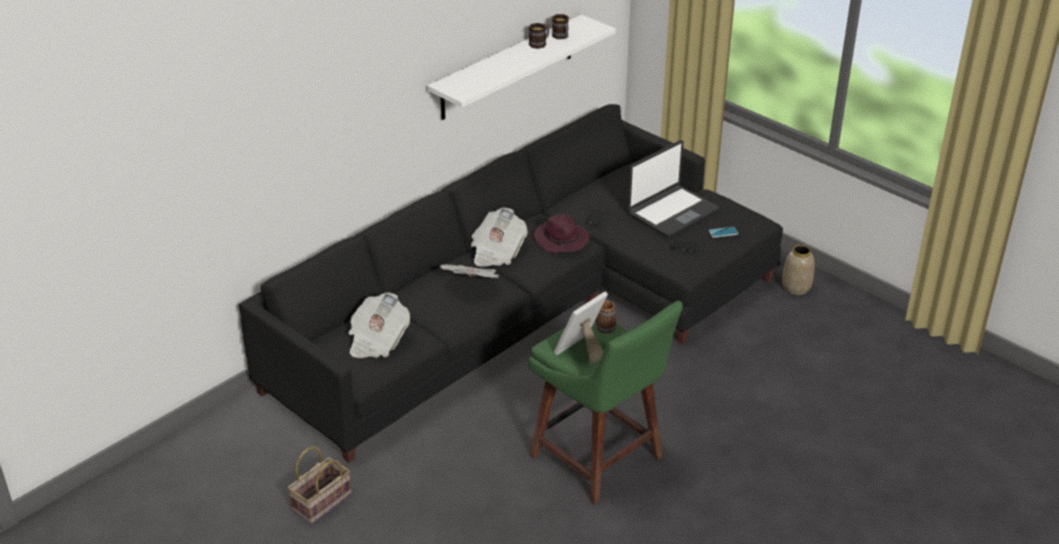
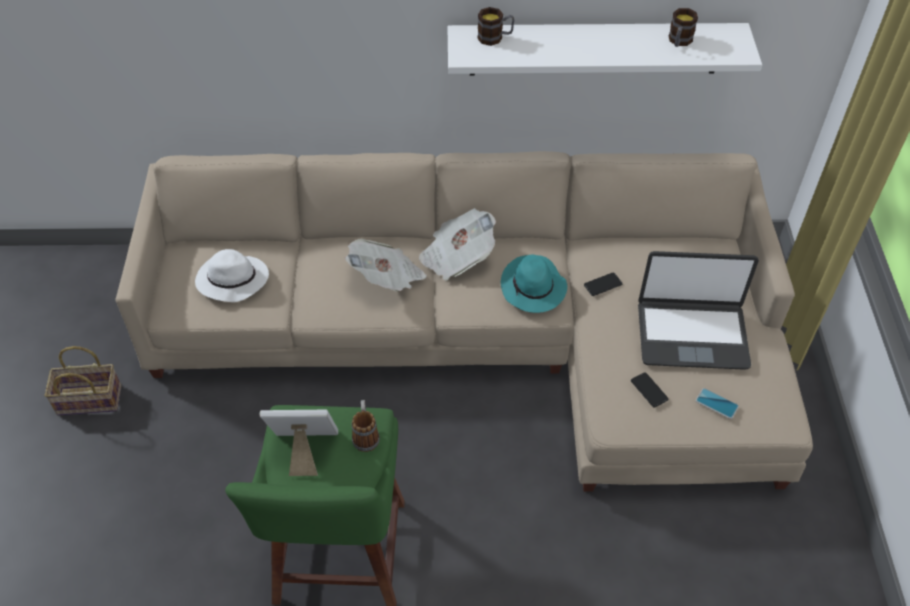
camera: 45 degrees right, 15 degrees up
(377, 341) = (231, 280): newspaper -> white hat
(530, 308) = (491, 333): black sofa -> beige sofa
(540, 43) = (642, 37): mug -> mug (495, 37)
(562, 240) = (533, 288): purple hat -> turquoise hat
(796, 288) = (800, 522): vase -> none

